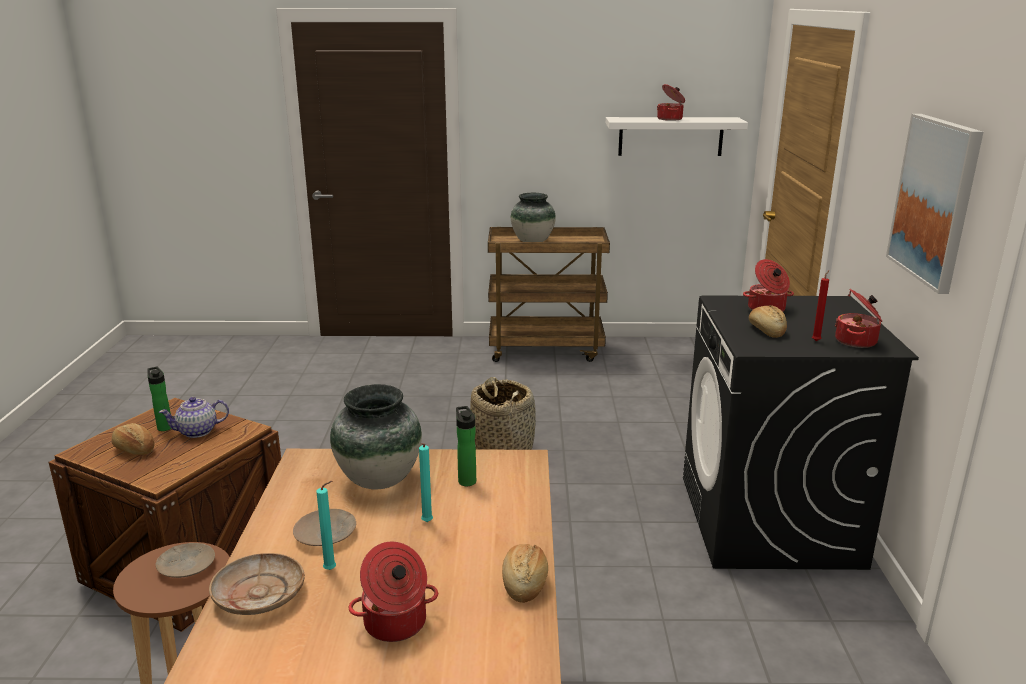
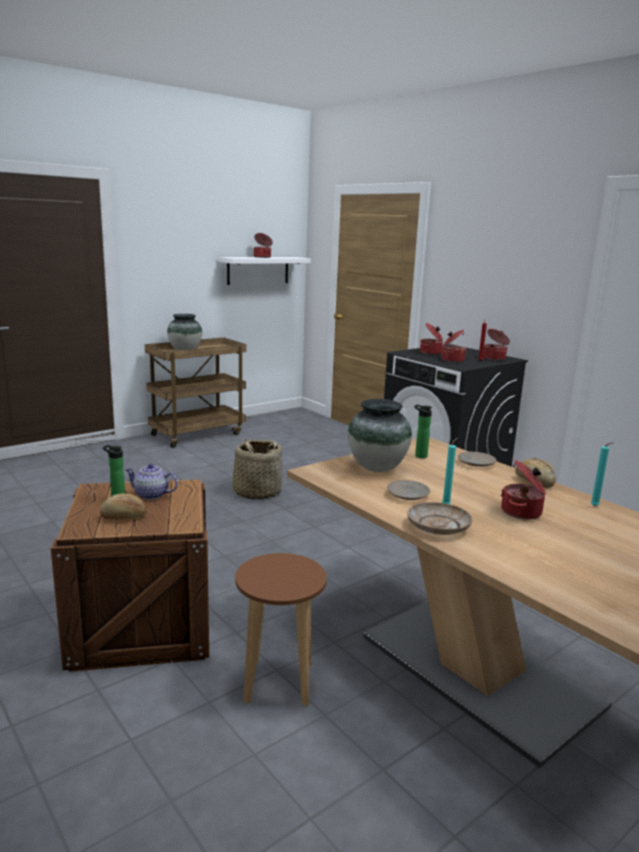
camera: 40 degrees left, 5 degrees down
(186, 566) = (280, 568): beige plate -> beige plate (475, 463)
(198, 431) = (151, 495): teapot -> teapot turned 75 degrees clockwise
(426, 523) = (443, 476): turquoise candle -> turquoise candle (595, 507)
(766, 330) = (452, 360): bread -> cooking pot
(935, 200) = (522, 276): picture -> none

